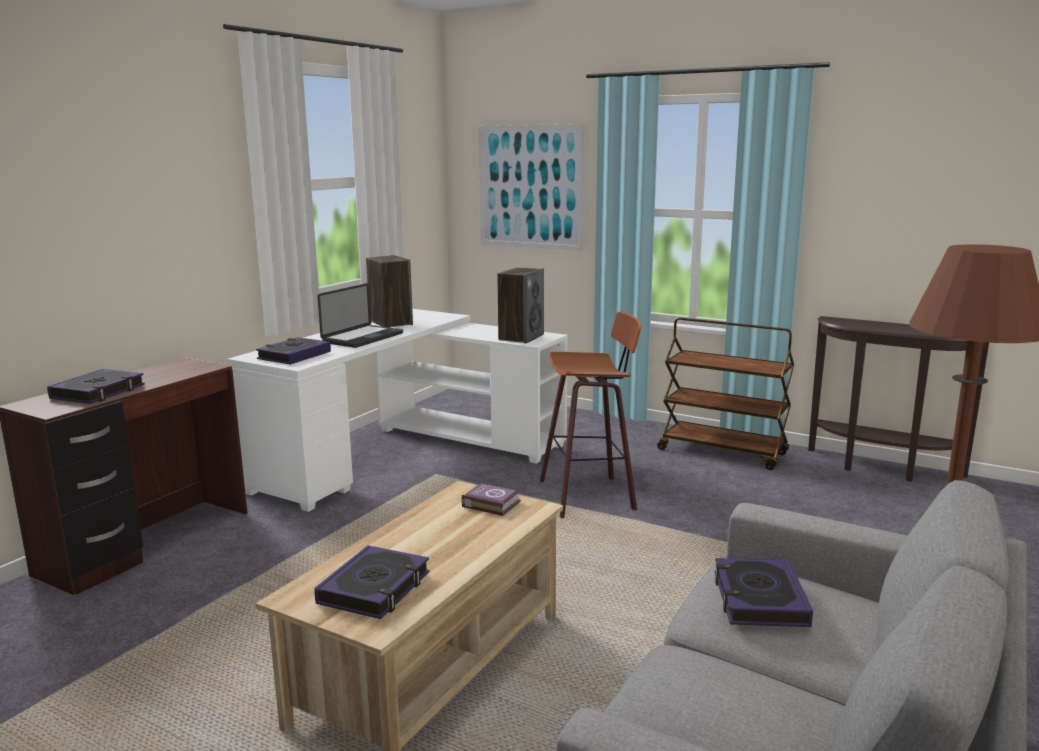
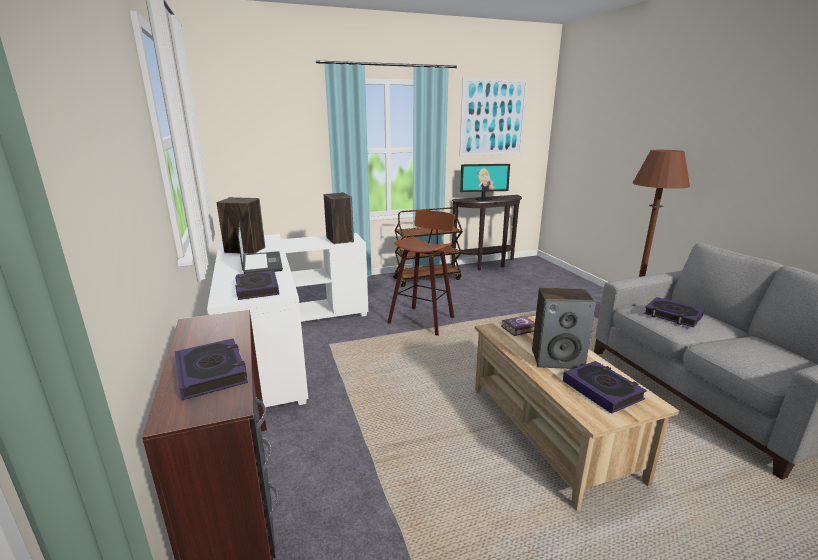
camera: 50 degrees left, 5 degrees up
(429, 545) = (557, 359): none -> speaker
(530, 187) = (271, 139): picture -> picture (493, 117)
(875, 326) = (483, 199): none -> monitor

